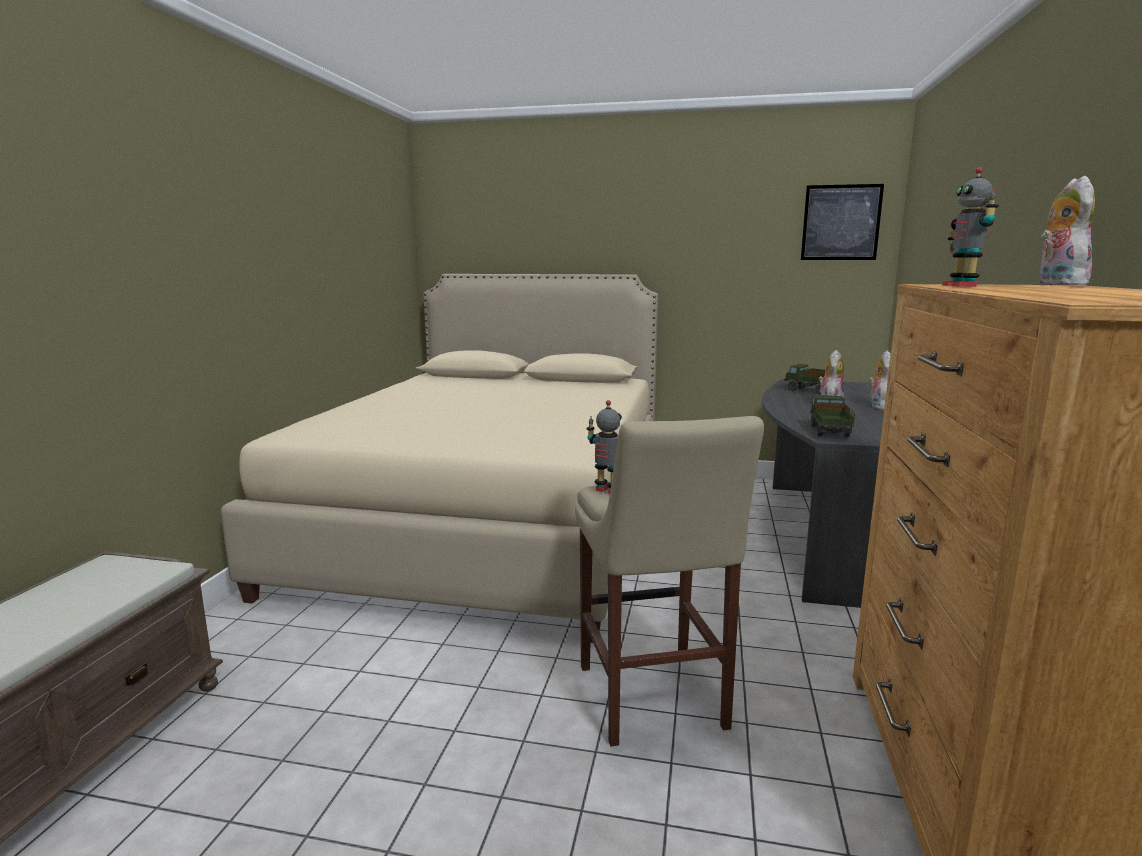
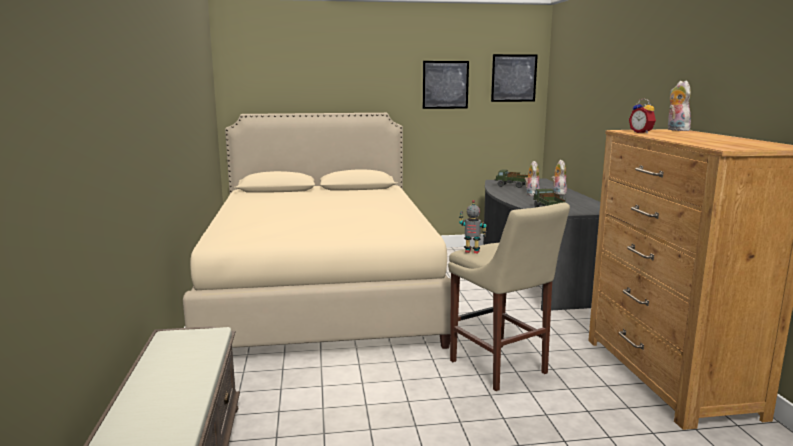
camera: 20 degrees left, 0 degrees up
(728, 234) = (445, 85): none -> picture
(961, 286) = (642, 132): toy robot -> alarm clock

